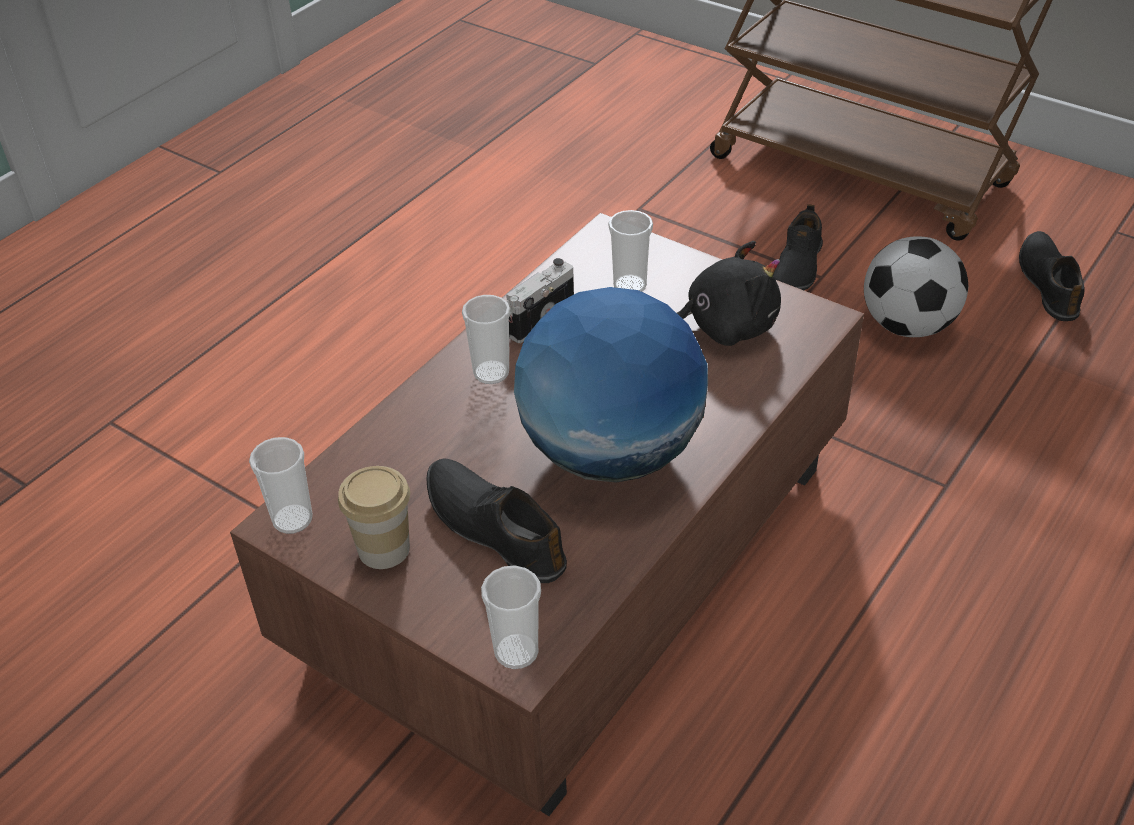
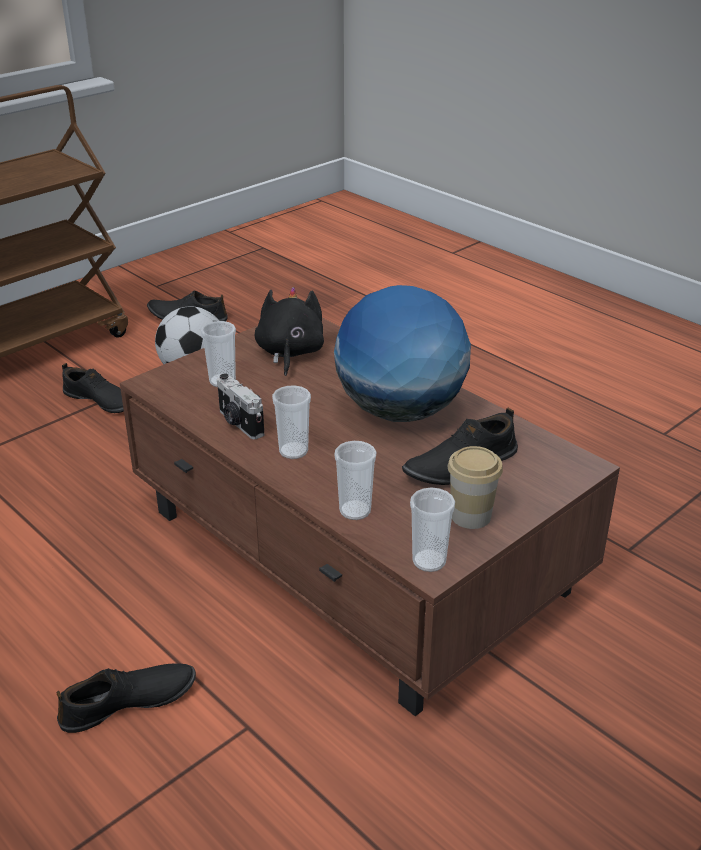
camera: 80 degrees left, 10 degrees down
(307, 431) = (129, 703): none -> black shoe
(516, 652) = (572, 467): cup -> cup (355, 511)

